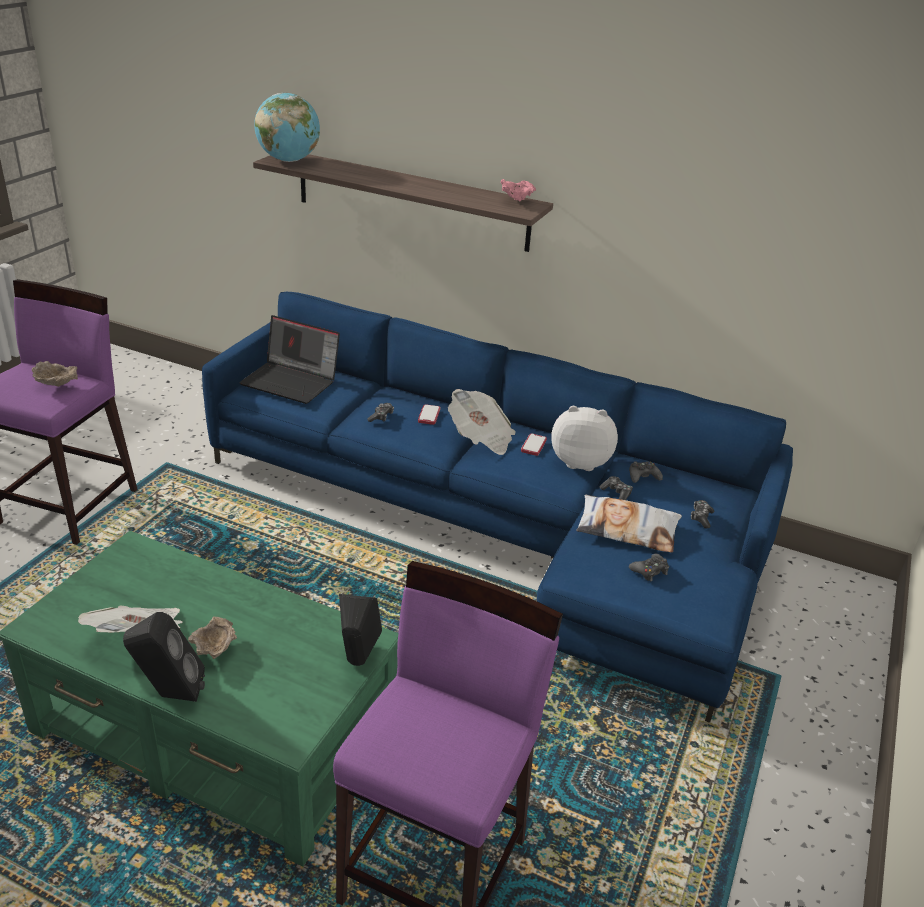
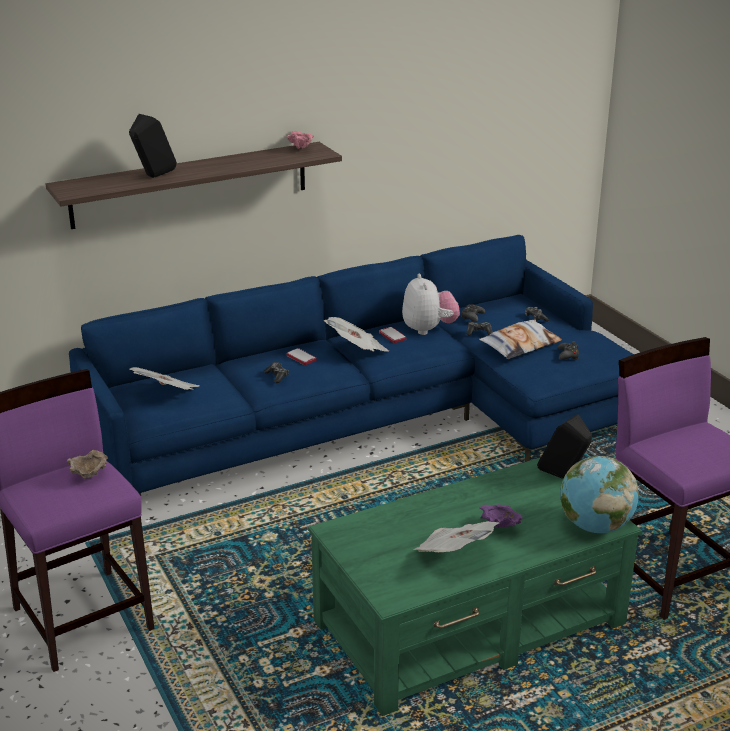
camera: 50 degrees left, 5 degrees down
(169, 694) = (528, 557): black speaker -> black speaker (153, 177)
(215, 650) = (499, 527): beige bowl -> purple bowl
(288, 160) = (80, 188): globe -> globe (595, 526)
(292, 381) = (167, 394): laptop -> newspaper
(580, 461) = (429, 329): plush toy -> plush toy turned 120 degrees clockwise

